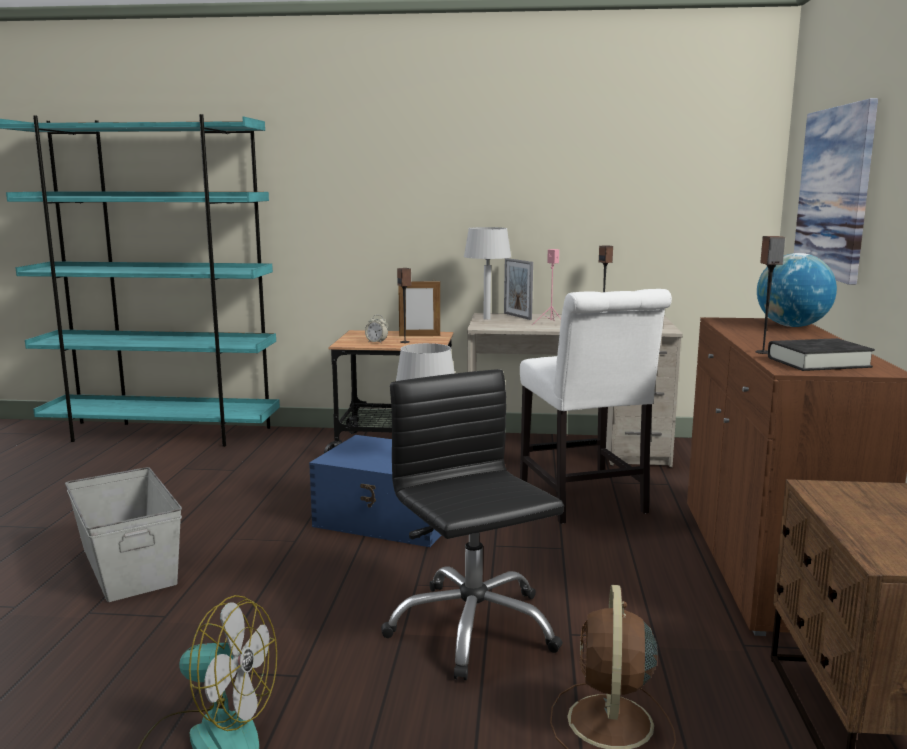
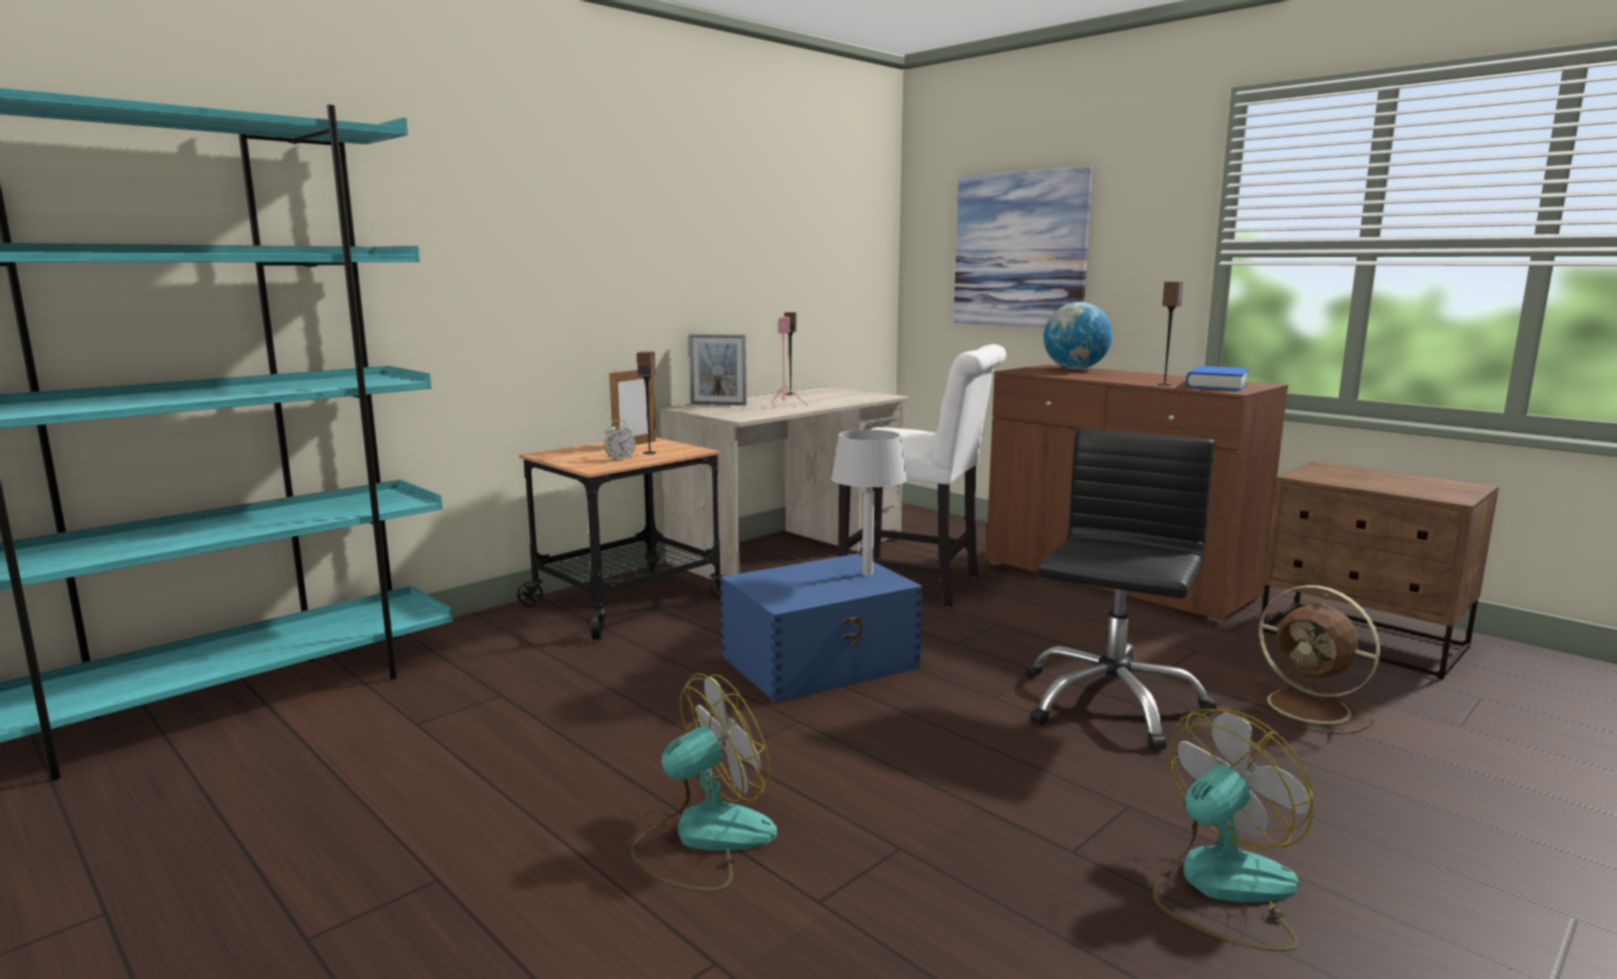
camera: 50 degrees left, 0 degrees up
(129, 564) = (703, 839): grey storage box -> fan
(472, 627) = (1110, 703): black office chair -> black office chair turned 105 degrees clockwise
(487, 318) = (703, 410): grey table lamp -> none
(818, 362) = (1216, 385): black book -> blue book

